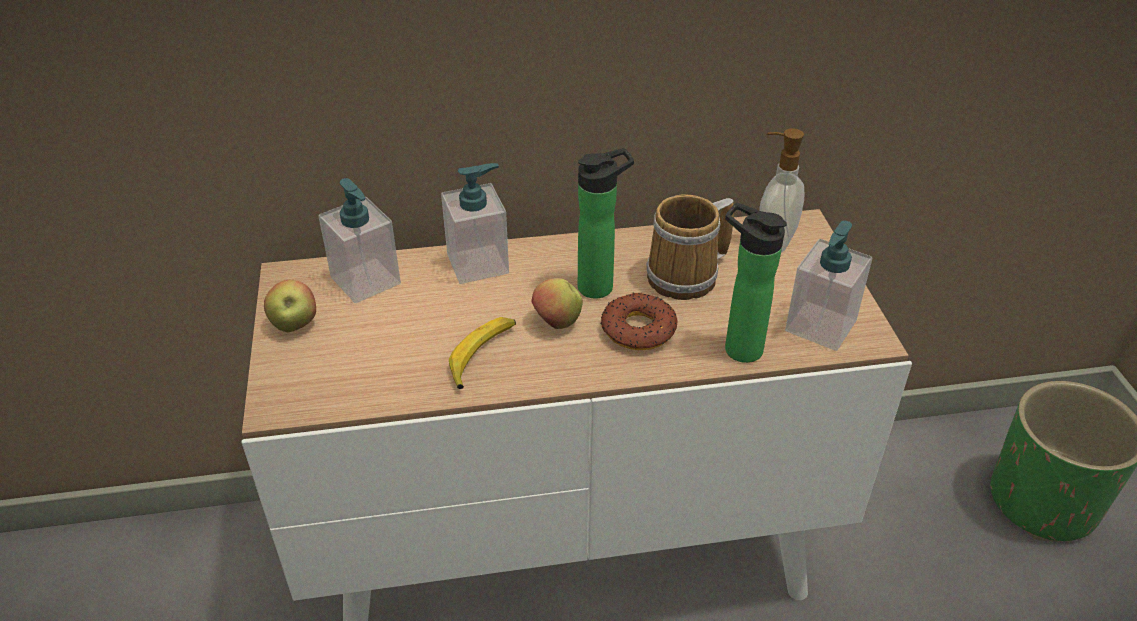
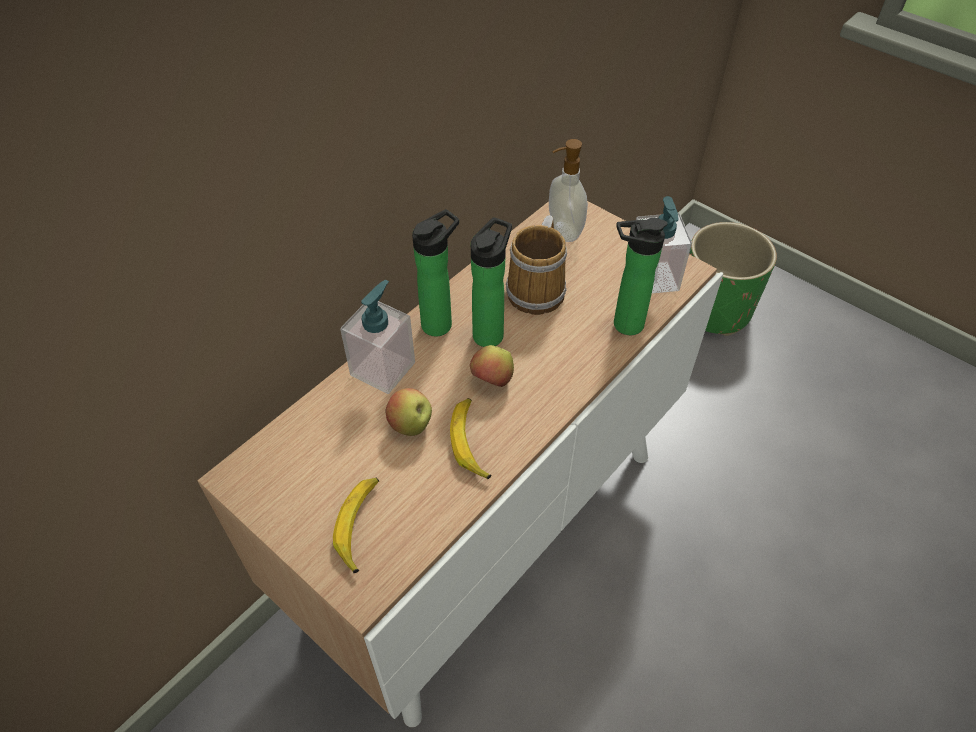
camera: 40 degrees left, 10 degrees up
(294, 325) = (296, 515): apple -> apple (411, 425)
(327, 360) = (359, 525): none -> banana
(366, 281) = (310, 438): soap dispenser -> none
(566, 256) = (440, 323): none -> bottle
(638, 329) = (550, 351): donut -> none

